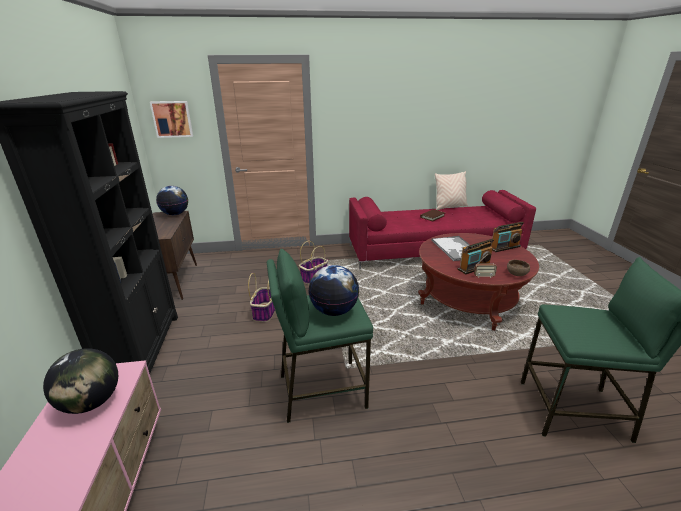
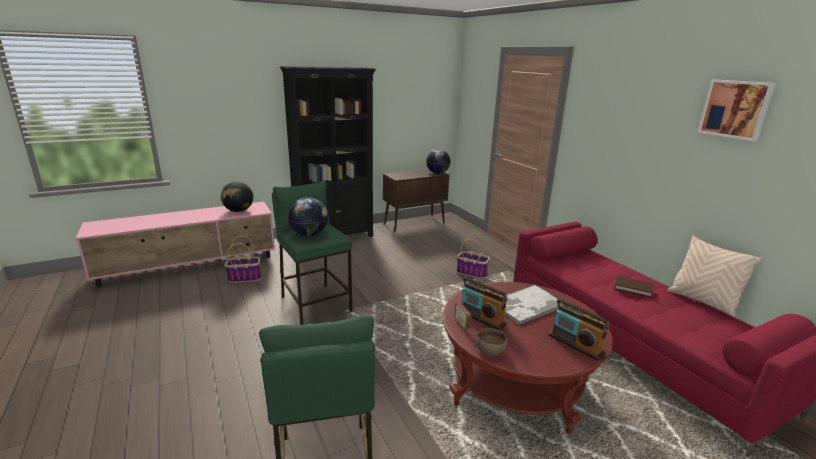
camera: 70 degrees right, 5 degrees down
(172, 119) = (473, 99): picture -> picture (735, 109)
(265, 312) = (399, 263): basket -> basket (245, 278)

